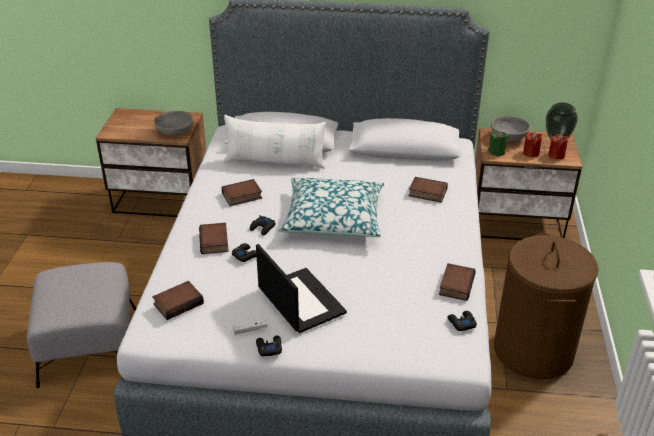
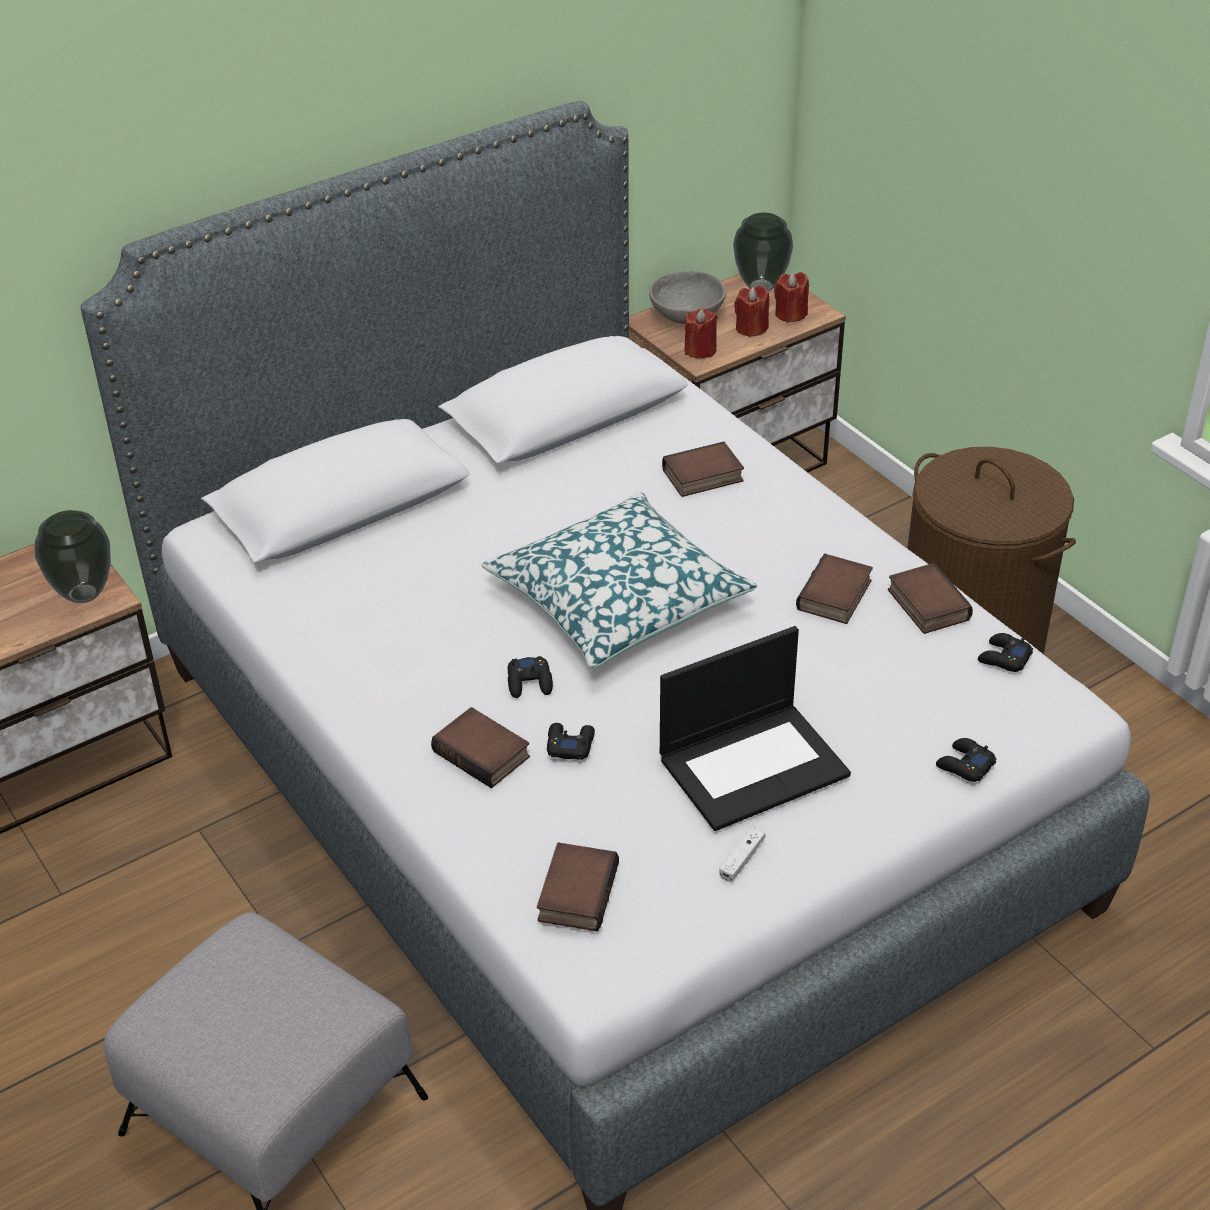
camera: 40 degrees left, 5 degrees up
(175, 133) = (85, 594): grey bowl -> vase
(241, 196) = (413, 647): book -> book (836, 596)
(269, 348) = (807, 868): black game controller -> black game controller (964, 765)
(275, 162) = (382, 551): white pillow -> none
(300, 300) = (754, 765): laptop -> laptop turned 135 degrees clockwise
(497, 152) = (700, 350): green candle -> red candle

